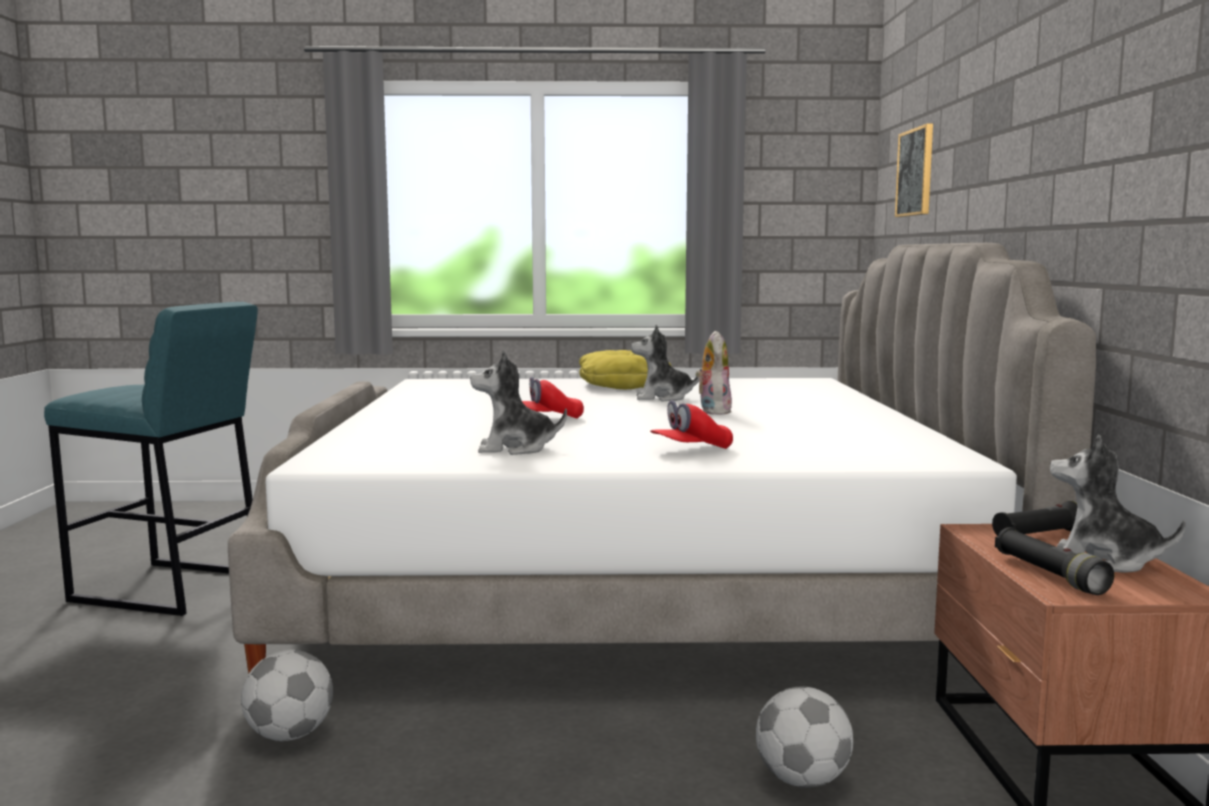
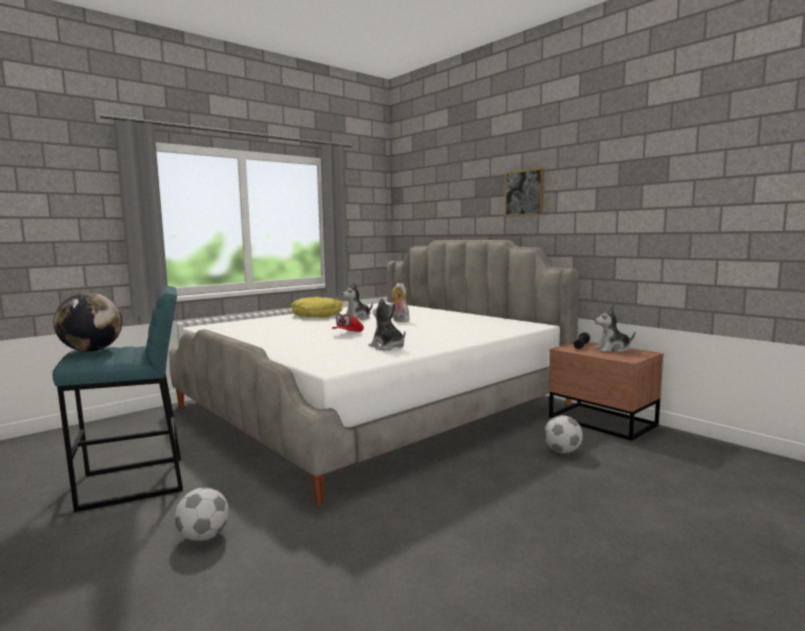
camera: 40 degrees left, 0 degrees up
(130, 386) = (92, 350): none -> globe
(290, 735) = (373, 510): football -> football (204, 537)
(515, 449) = (387, 347): plush toy -> plush toy turned 90 degrees clockwise
(691, 450) = (451, 336): red cap -> none
(916, 172) = (431, 208): picture -> picture (524, 193)
(1049, 575) = (614, 356): black flashlight -> none

